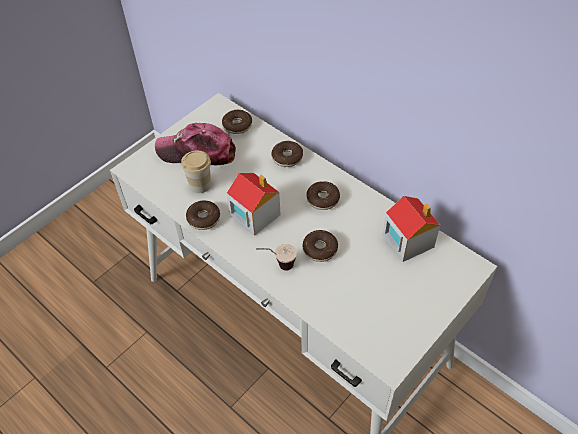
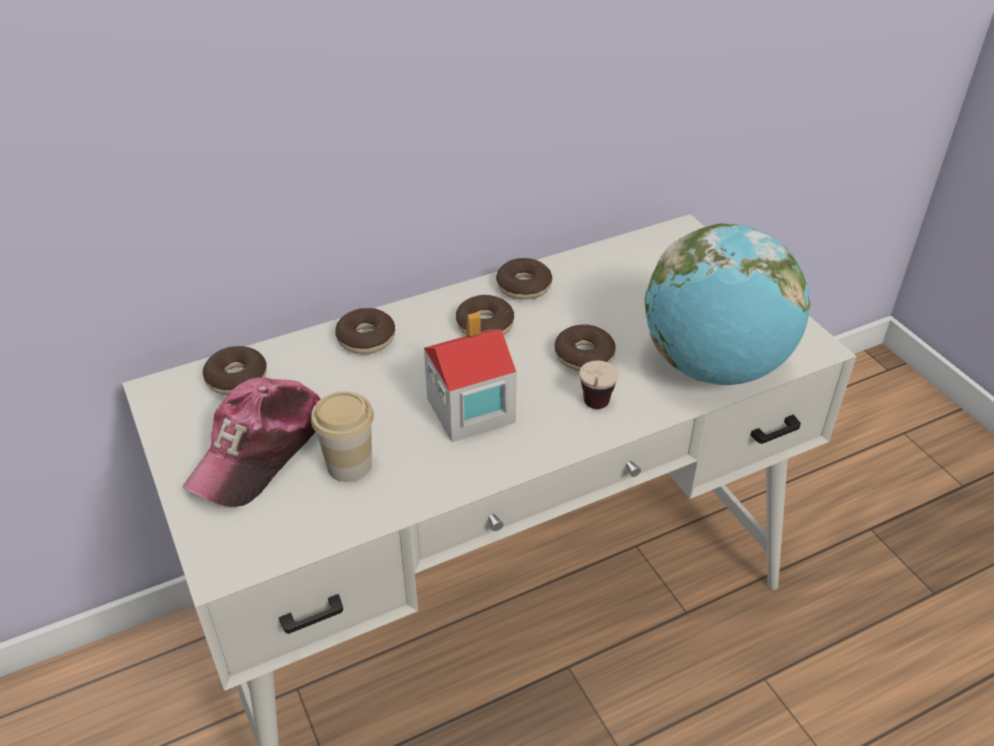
camera: 70 degrees left, 10 degrees down
(203, 218) = (437, 479): donut -> donut (524, 286)
(342, 313) = (714, 367): none -> globe
(407, 240) = (612, 269): toy house -> none

